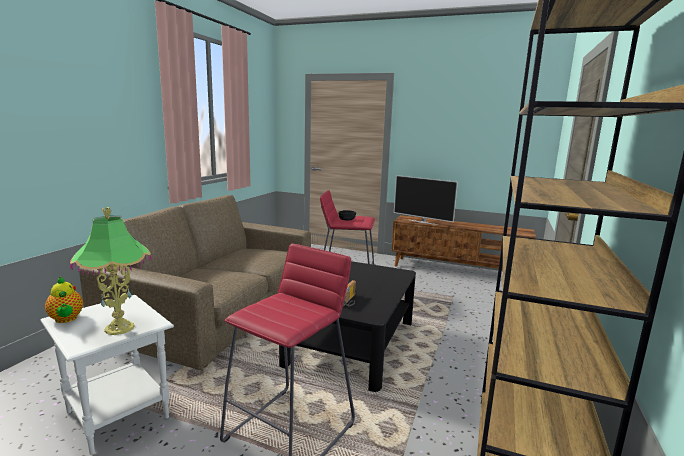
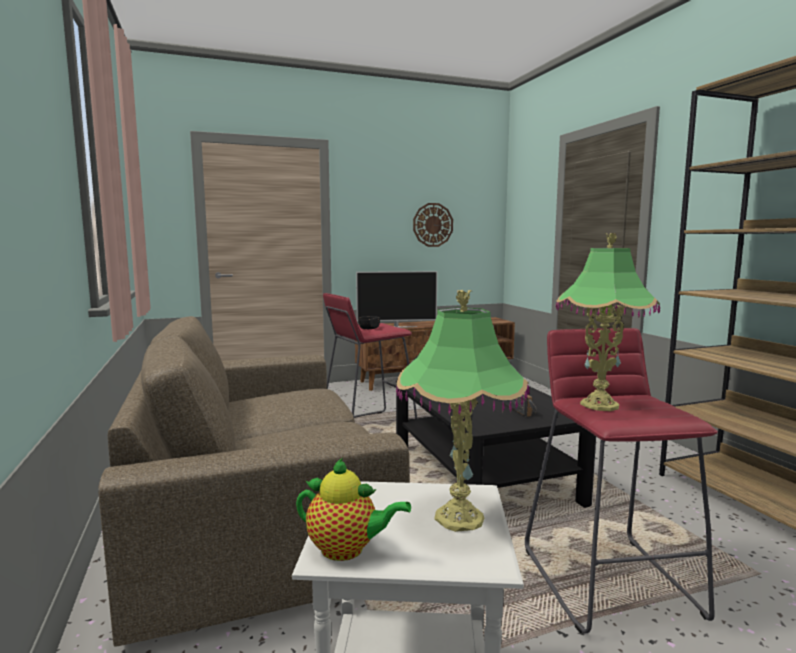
camera: 40 degrees left, 5 degrees down
(274, 303) = (599, 405): none -> table lamp
(478, 140) = (433, 225): none -> wall clock

